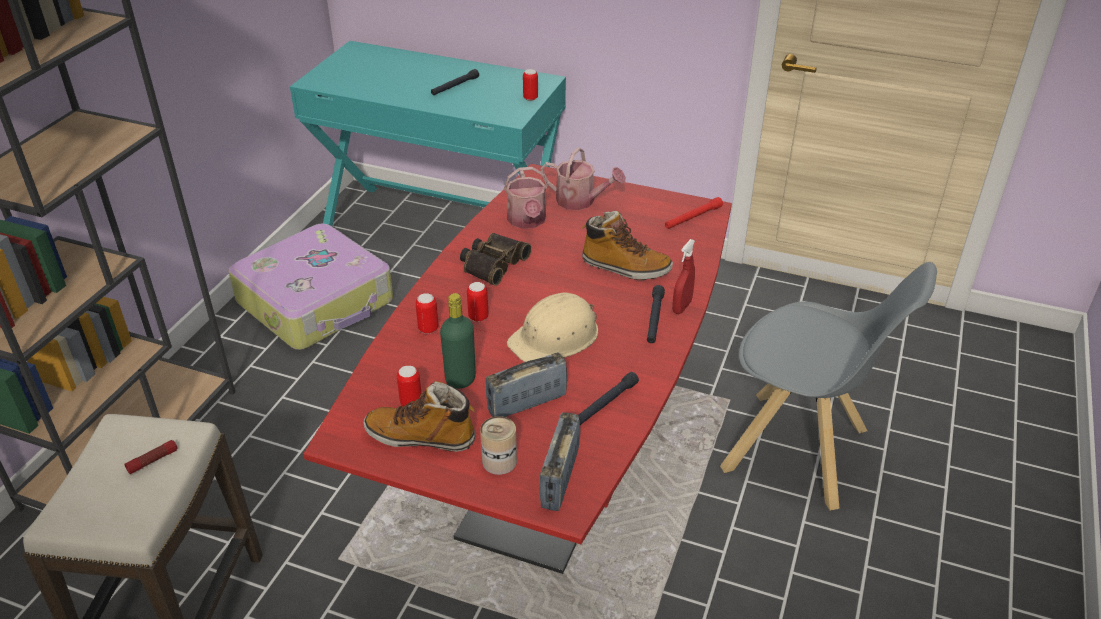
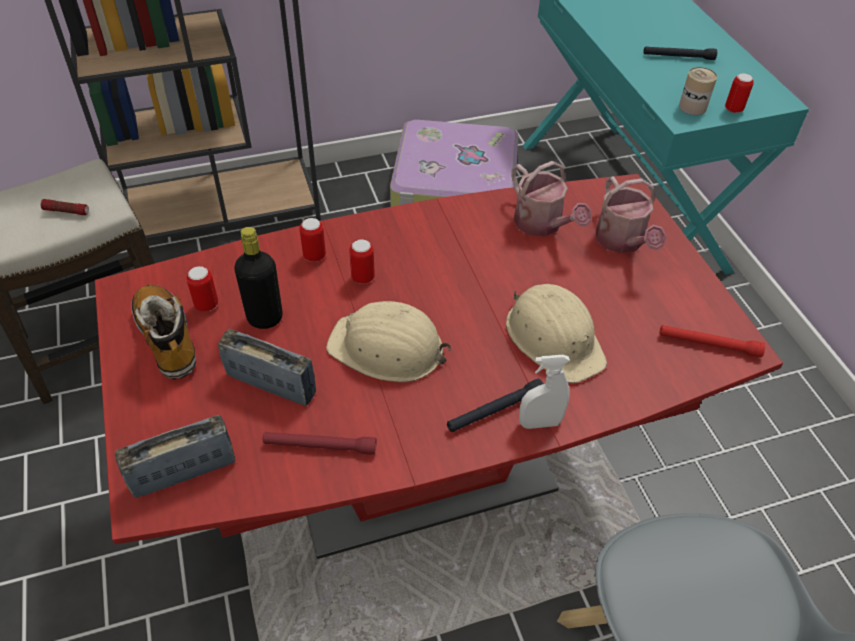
camera: 50 degrees right, 10 degrees up
(460, 379) = (265, 318): green bottle -> black bottle
(492, 263) = (450, 240): binoculars -> none
(499, 461) = (175, 412): can -> can (692, 107)
(527, 221) = (542, 225): watering can -> watering can turned 75 degrees counterclockwise
(604, 404) = (320, 446): black flashlight -> red flashlight
(625, 267) = (554, 338): boot -> beige hard hat
(681, 307) = (539, 423): red spray bottle -> white spray bottle

